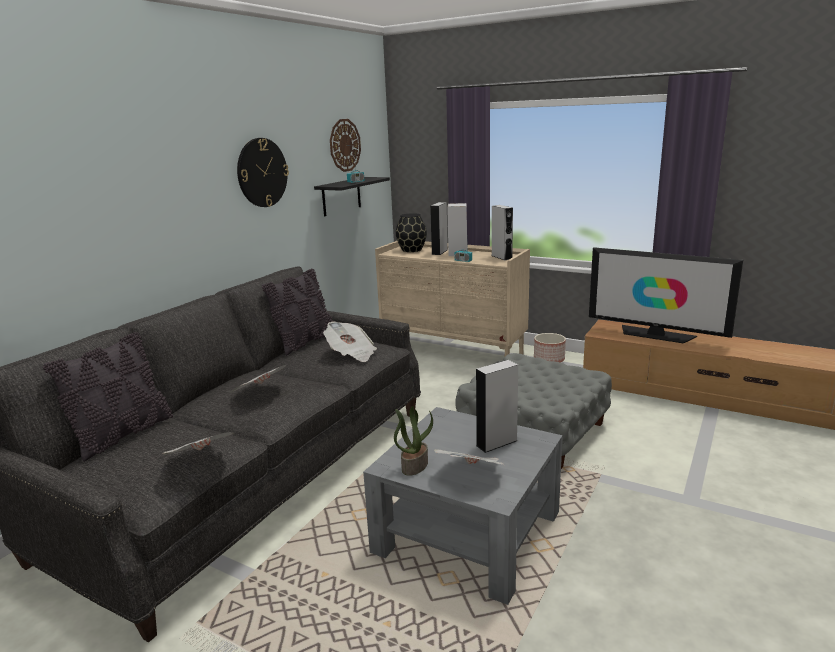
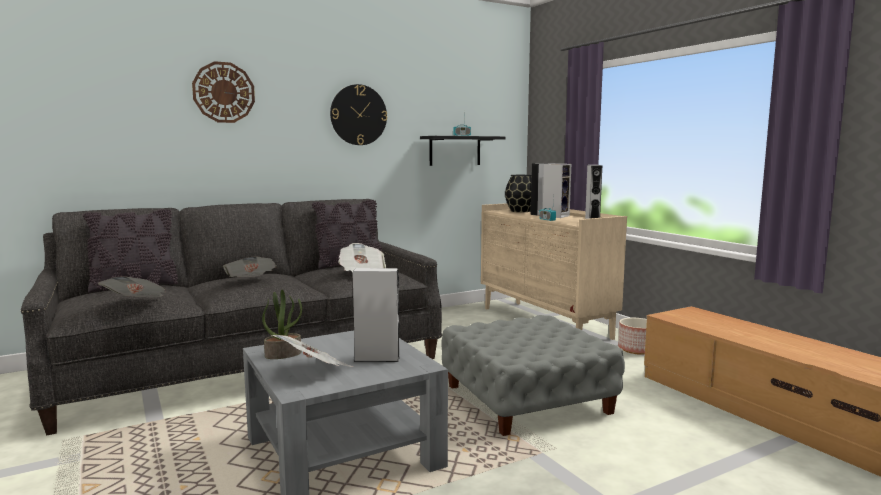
camera: 30 degrees right, 10 degrees down
(344, 145) = (465, 104): wall clock -> wall clock (224, 92)
(655, 335) = (739, 329): television -> none

